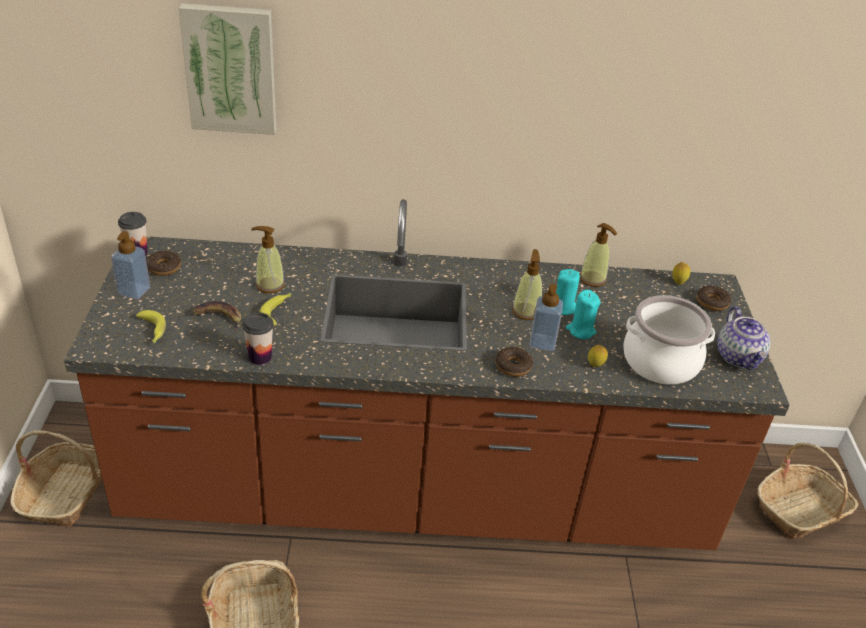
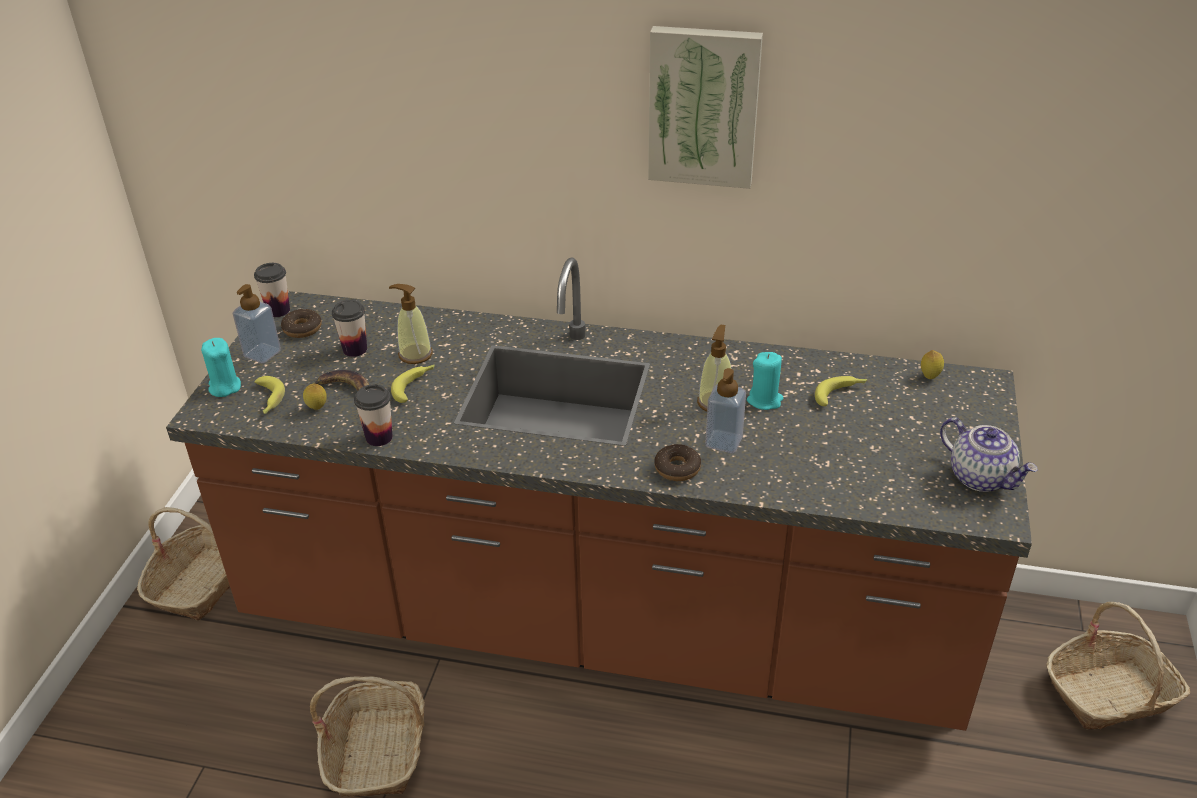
camera: 15 degrees right, 0 degrees up
(216, 283) = (355, 349): none -> cup
(231, 69) = (373, 99): picture -> picture (704, 106)
(580, 330) = (778, 430): turquoise candle -> turquoise candle (224, 387)
(593, 279) = (815, 367): soap dispenser -> none
(595, 366) = (782, 475): lemon -> lemon (317, 409)
(618, 299) = (840, 394): none -> banana
(660, 362) = (871, 476): cooking pot -> none
(712, 302) = (967, 405): donut -> none
(739, 357) = (981, 477): teapot -> teapot turned 45 degrees counterclockwise

